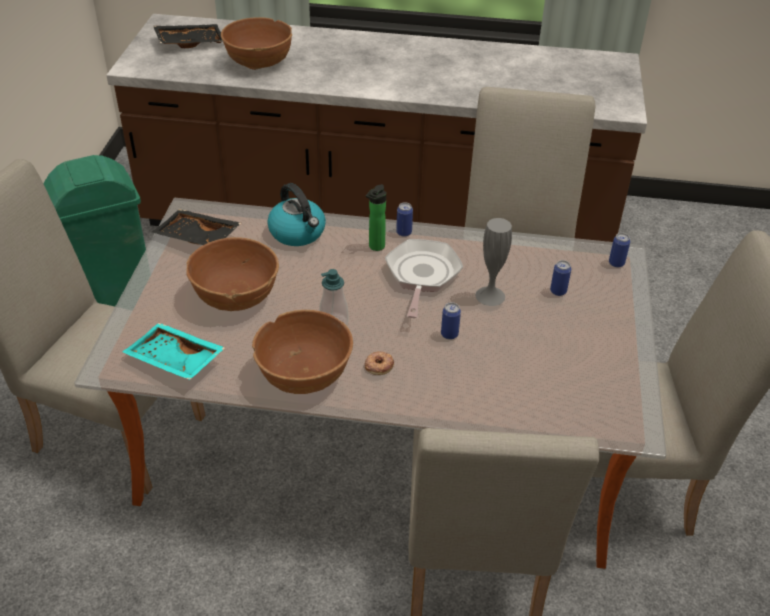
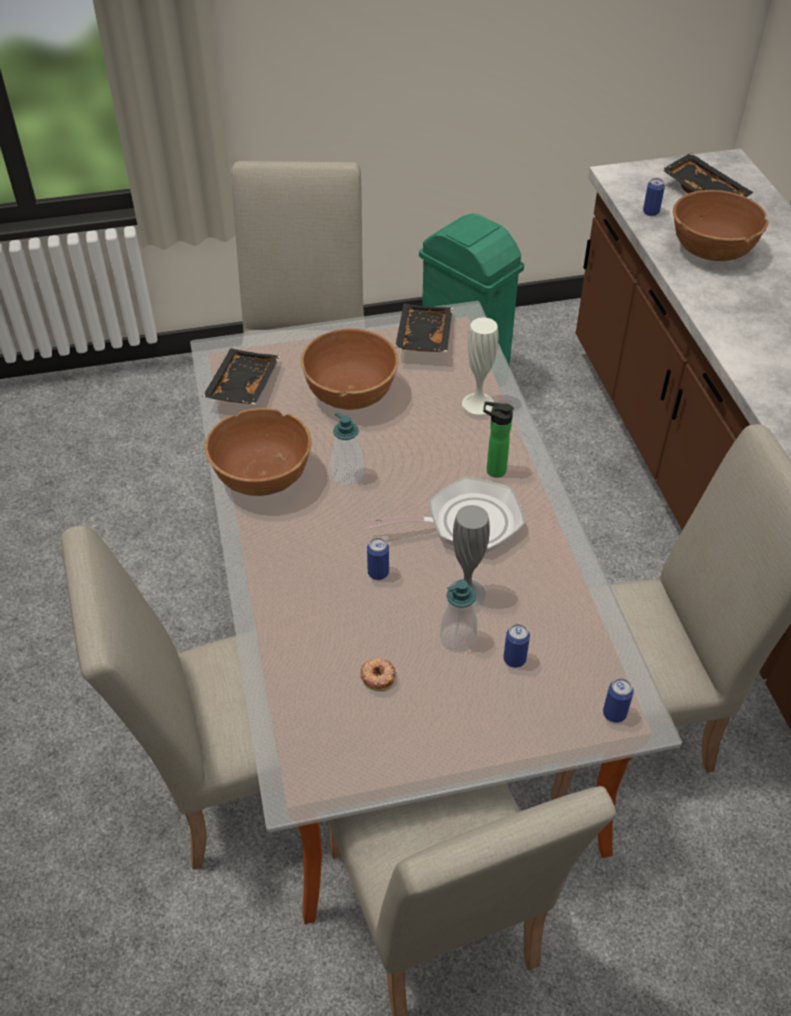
camera: 70 degrees right, 5 degrees up
(174, 361) = (241, 386): turquoise tray -> black tray
(298, 233) = (478, 403): kettle -> white vase
(378, 365) = (301, 528): donut -> donut (378, 676)
(404, 232) = (536, 486): can -> can (651, 212)
(529, 312) = (458, 638): none -> soap dispenser

